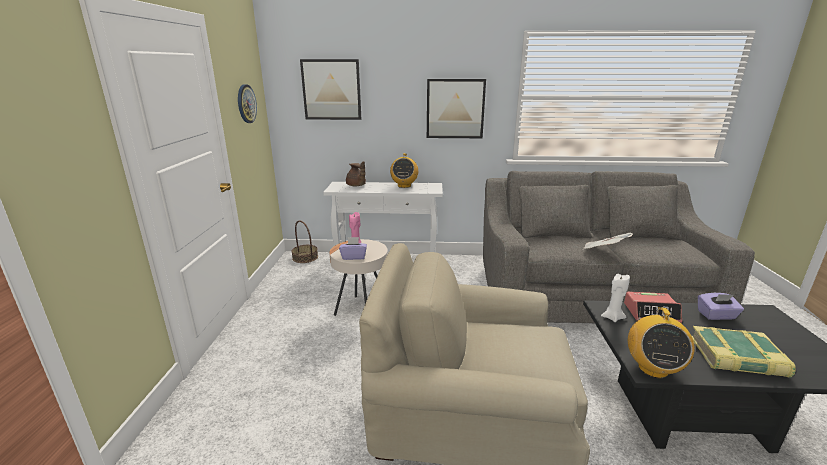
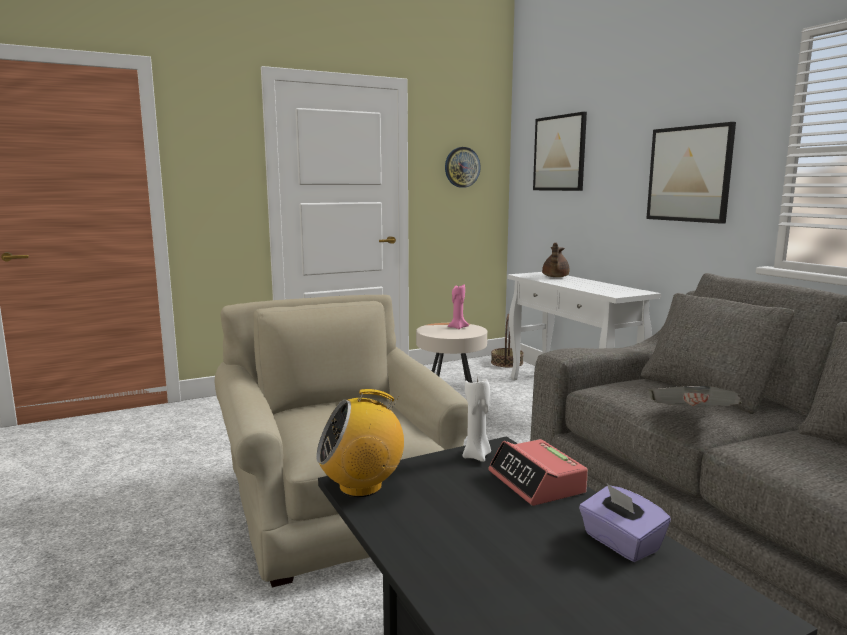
camera: 60 degrees right, 10 degrees down
(353, 257) = (433, 331): purple tissue box -> none
(404, 185) = (602, 286): radio -> none
(737, 358) = (467, 556): book -> none

